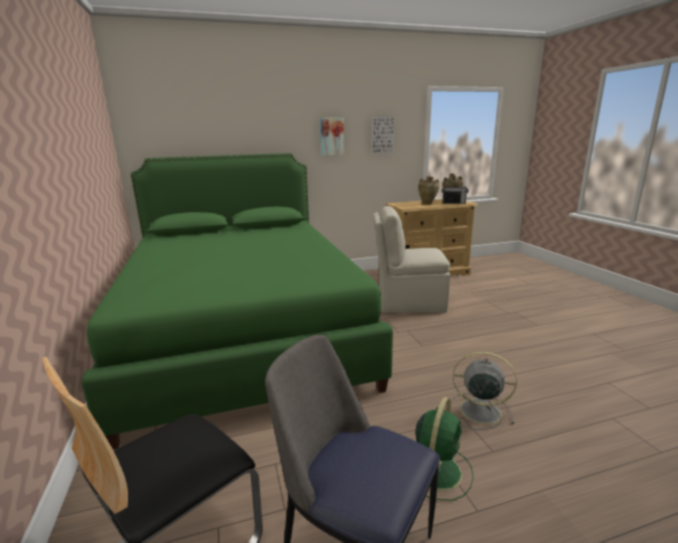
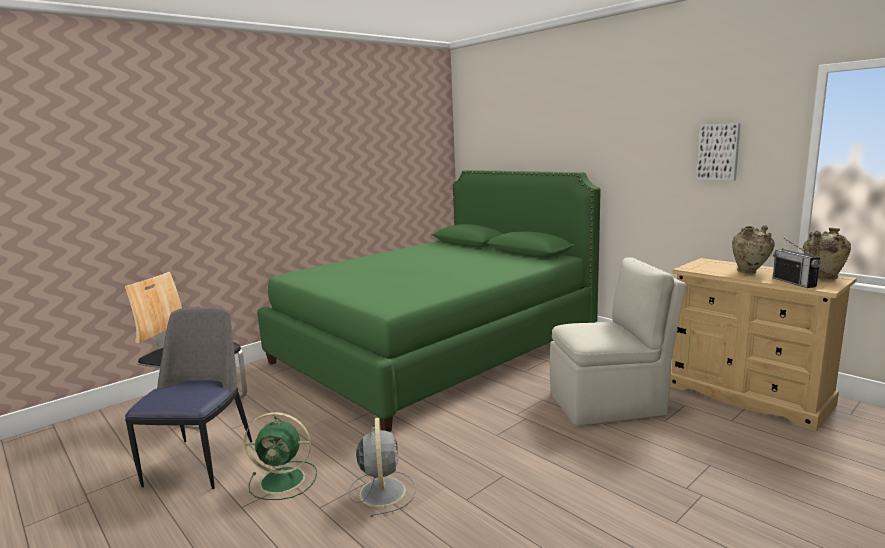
camera: 65 degrees right, 5 degrees down
(331, 136) = (641, 152): picture -> none
(408, 303) = (609, 404): beige chair -> beige chair turned 105 degrees clockwise

